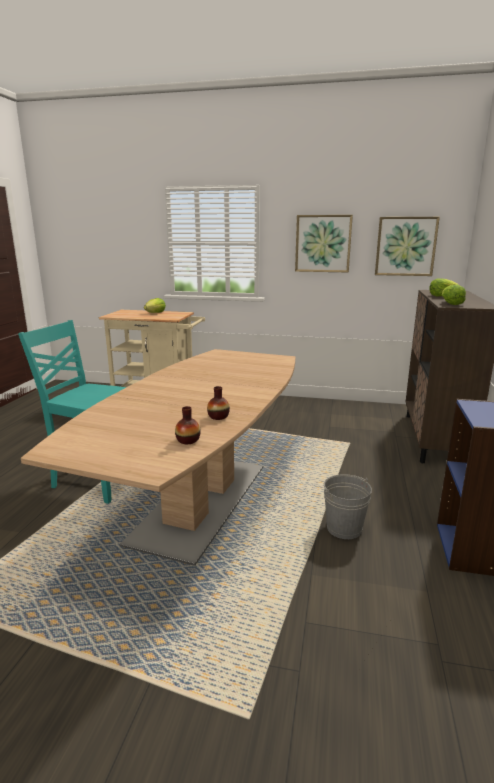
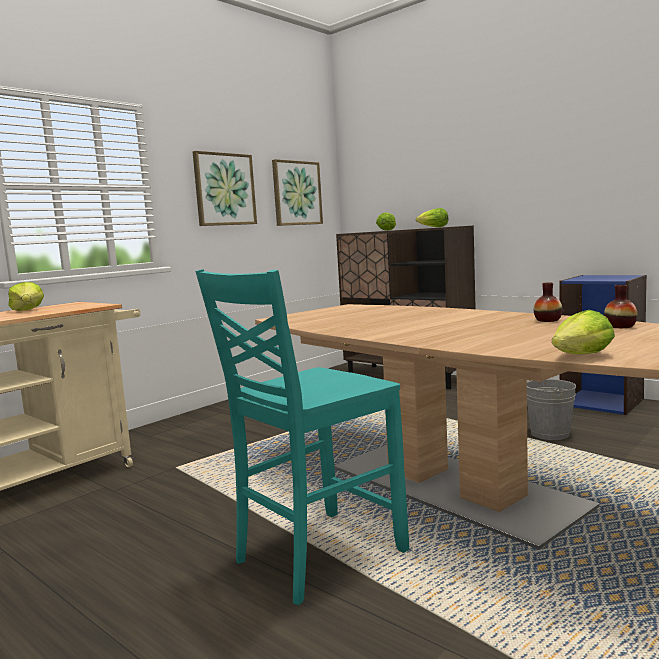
camera: 60 degrees left, 10 degrees down
(68, 434) = (582, 356): none -> lettuce

